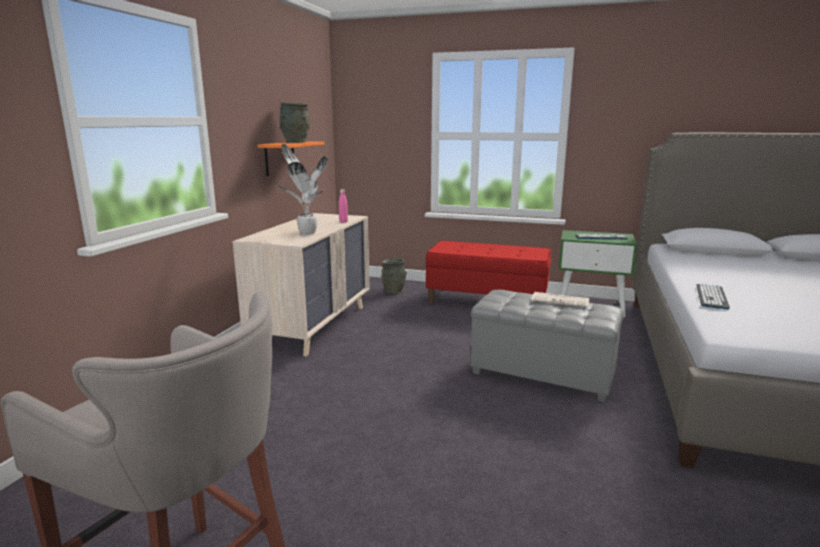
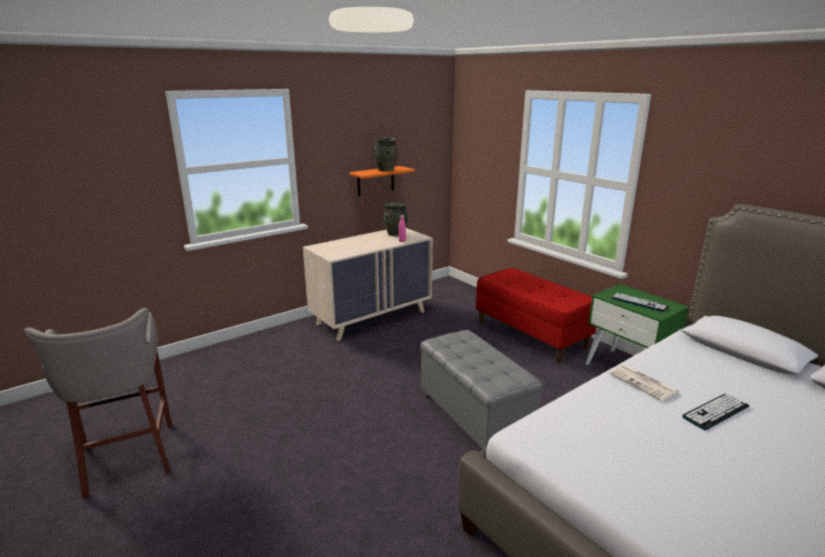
camera: 35 degrees right, 5 degrees up
(306, 233) = (356, 248): potted plant -> none
(394, 291) = (467, 303): grey vase -> grey vase (396, 234)
(561, 300) = (495, 357): newspaper -> newspaper (643, 383)
(711, 297) = (591, 399): keyboard -> keyboard (715, 412)

